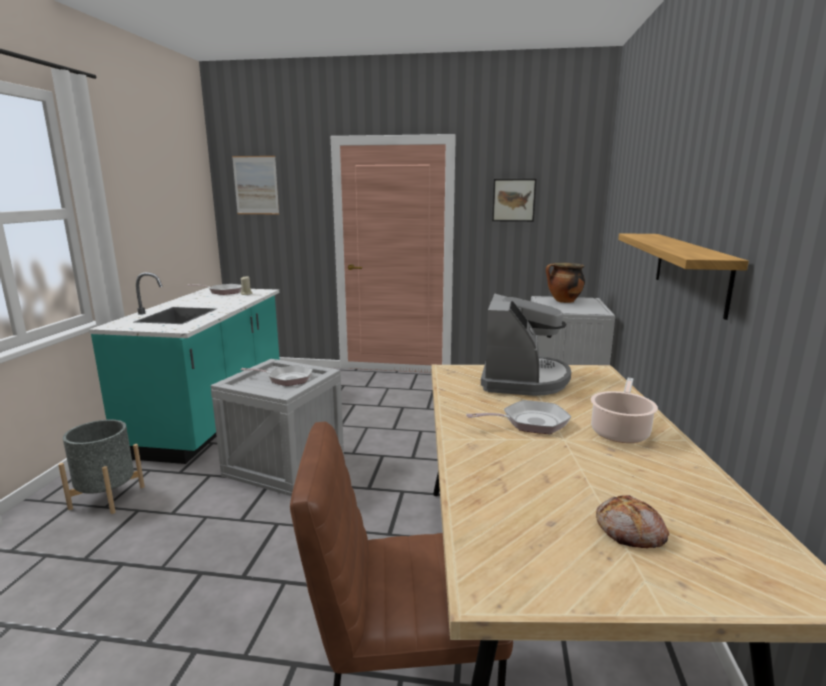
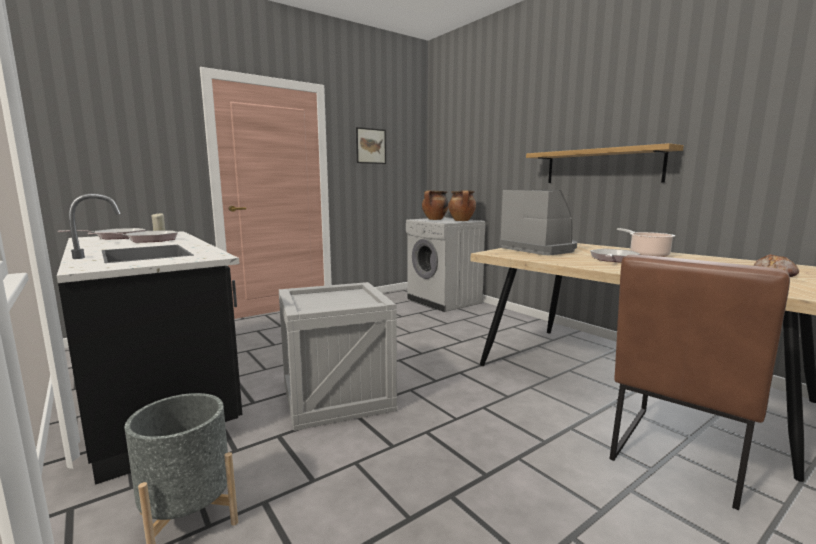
camera: 45 degrees left, 5 degrees down
(212, 417) = (159, 396): turquoise counter -> black counter
(256, 185) = (97, 112): picture -> none
(287, 379) = (336, 298): frying pan -> frying pan (147, 240)
(581, 310) = (462, 221): none -> cooking pot

